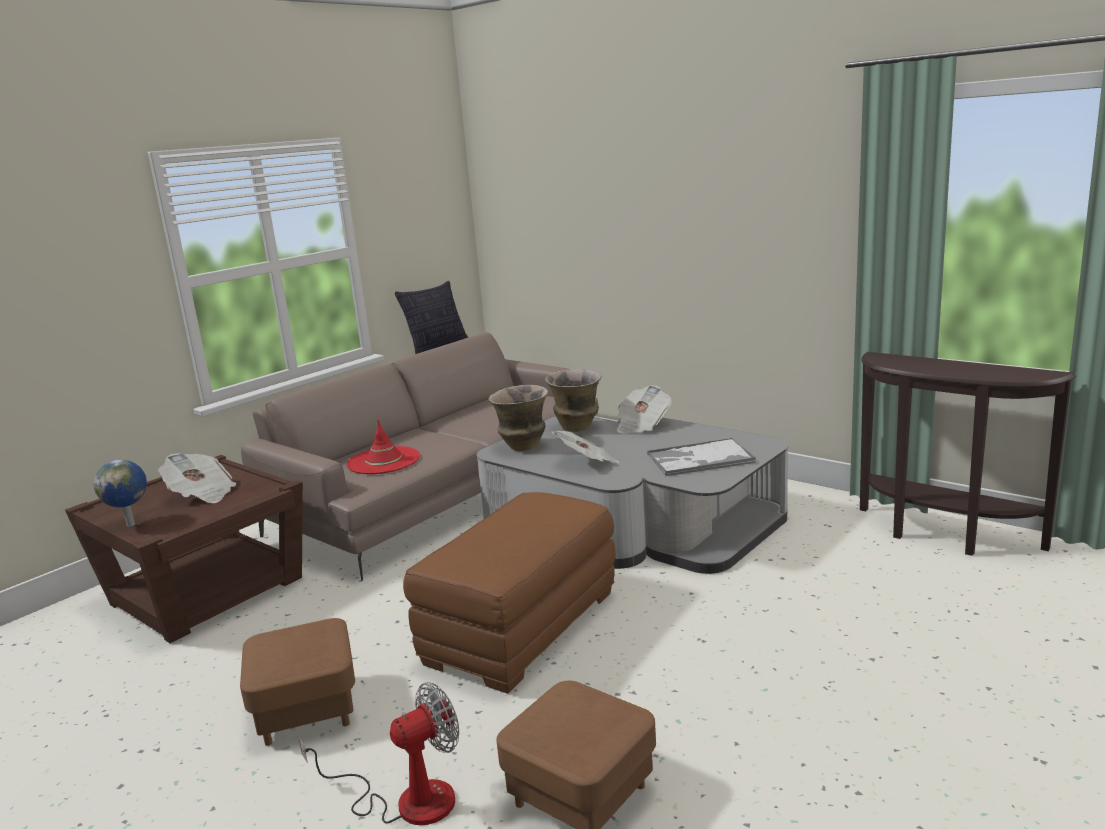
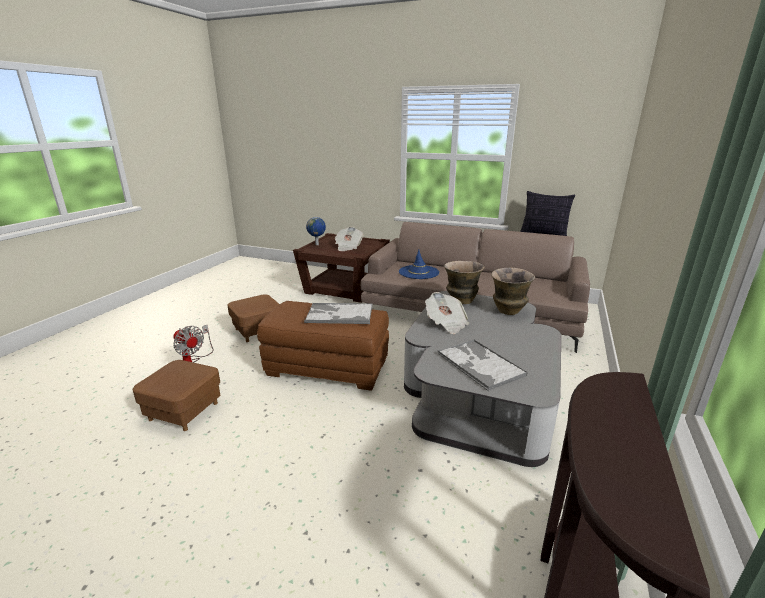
camera: 70 degrees right, 5 degrees up
(383, 461) = (418, 272): red hat -> blue hat
(523, 519) = (339, 314): none -> tray
(641, 425) = (534, 333): newspaper -> none

